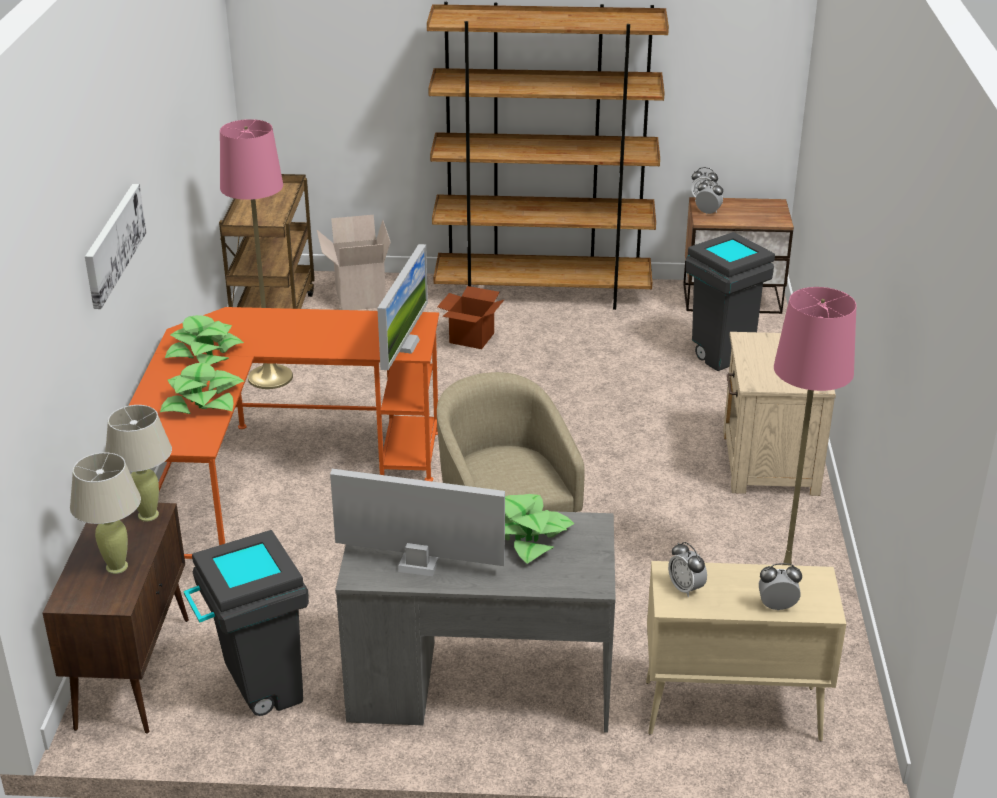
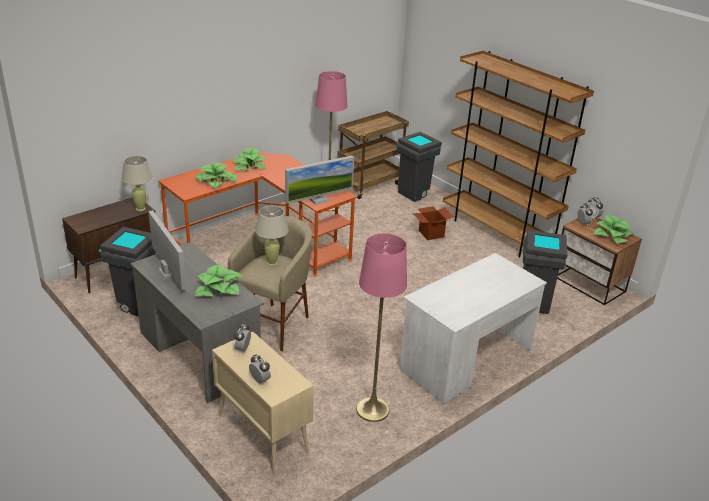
camera: 45 degrees right, 0 degrees up
(113, 244) = (207, 95): picture -> none
(117, 567) = (103, 218): beige table lamp -> beige table lamp (272, 263)
(358, 296) = (415, 194): cardboard box -> grey trash can
(756, 210) = (612, 235): none -> potted plant
(768, 463) = (466, 360): beige nightstand -> white desk

